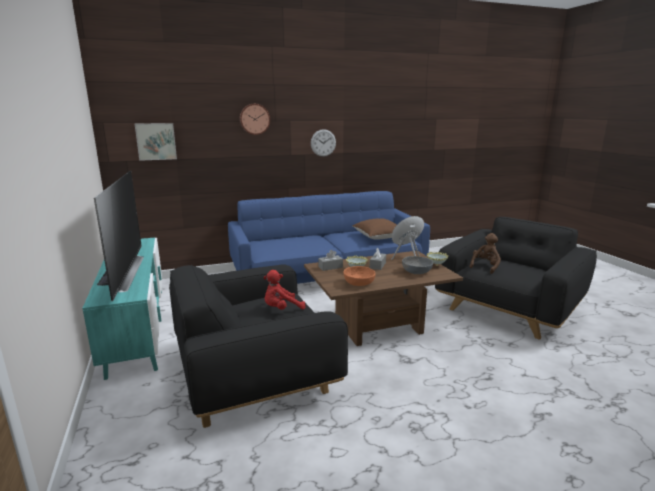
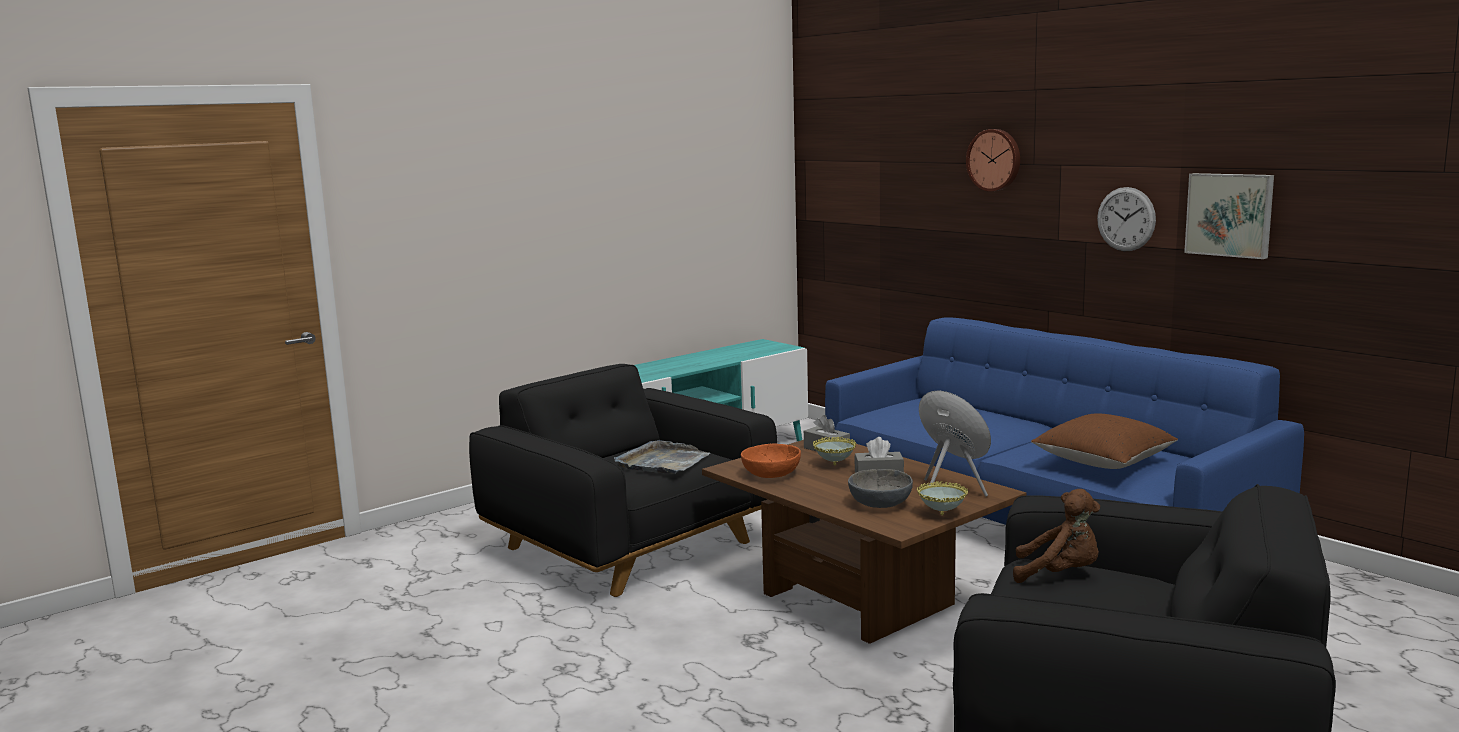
camera: 70 degrees right, 5 degrees down
(122, 273) = (657, 368): television -> none
(156, 141) = (856, 193): picture -> picture (1230, 214)
(281, 309) = (663, 462): red plush toy -> grey tray

